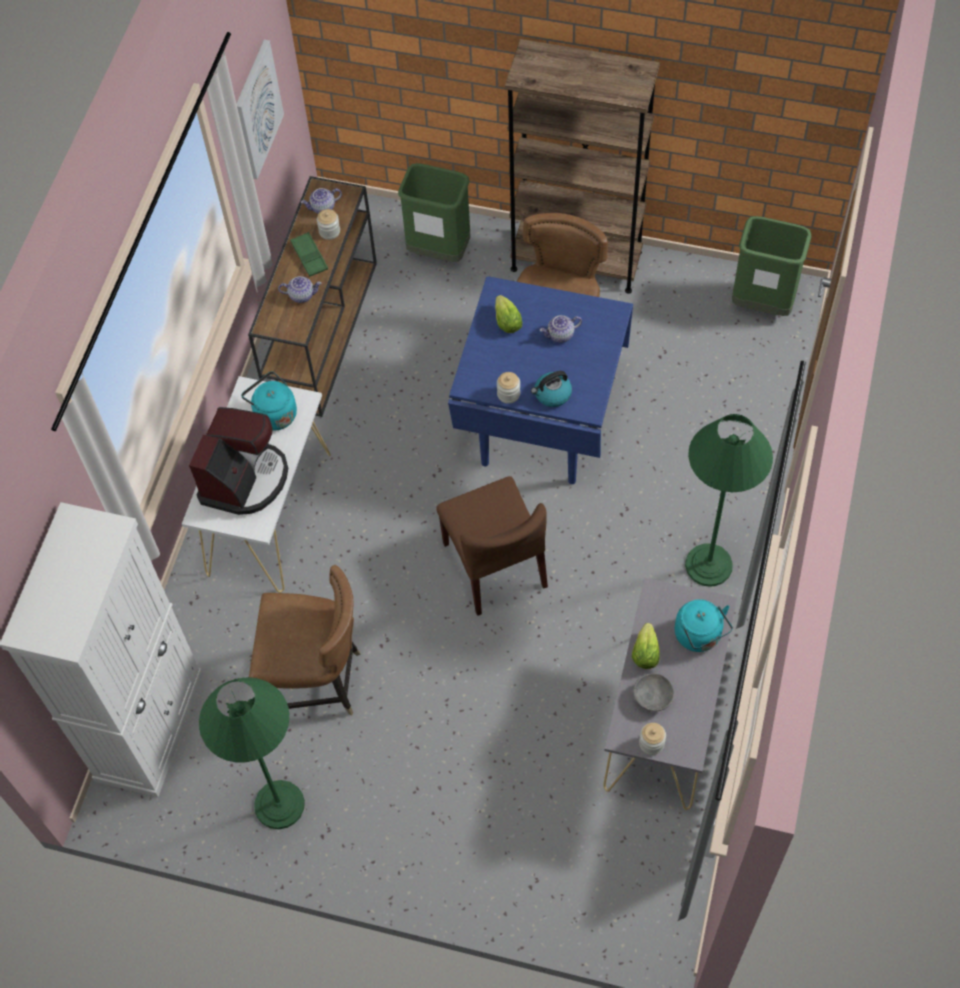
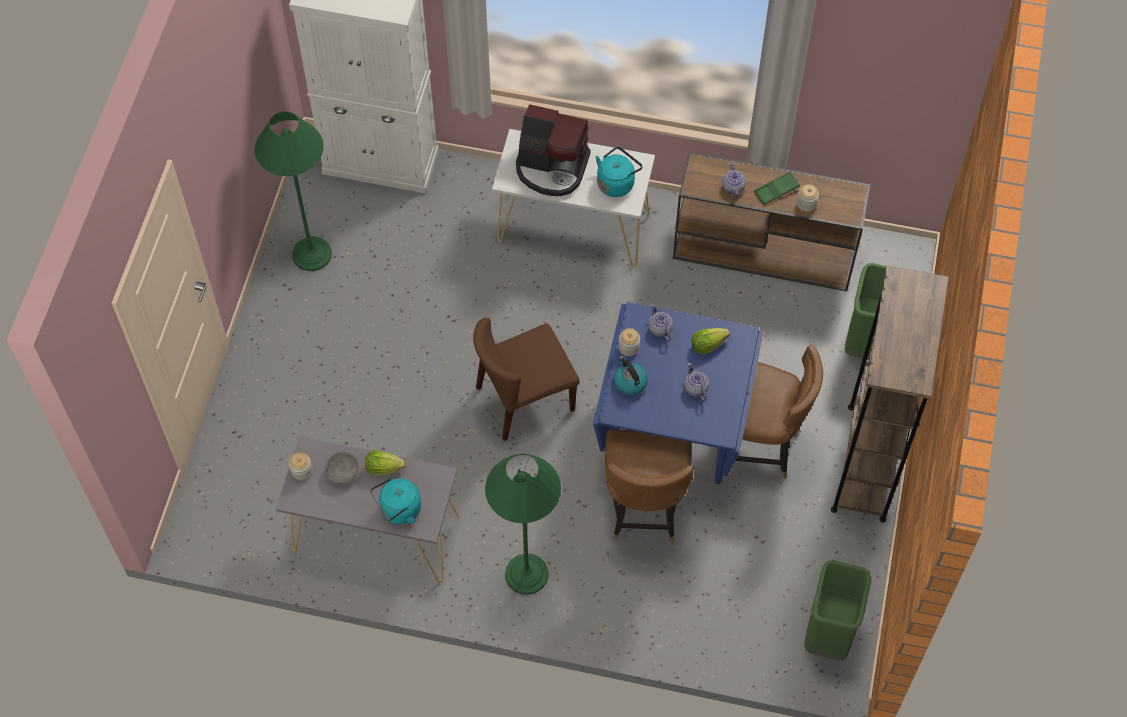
camera: 85 degrees right, 0 degrees up
(257, 109) = (869, 94): picture -> none
(317, 681) = (416, 272): brown chair -> brown chair (643, 510)
(323, 207) = (833, 197): teapot -> teapot (659, 329)

